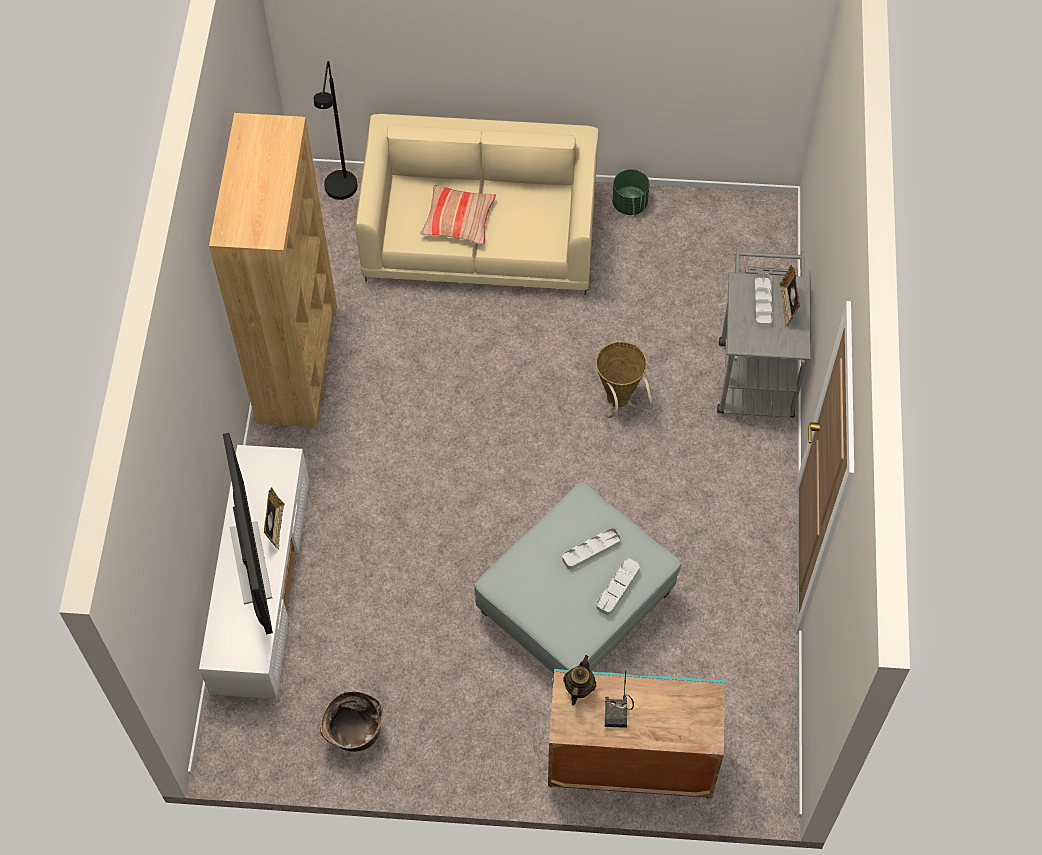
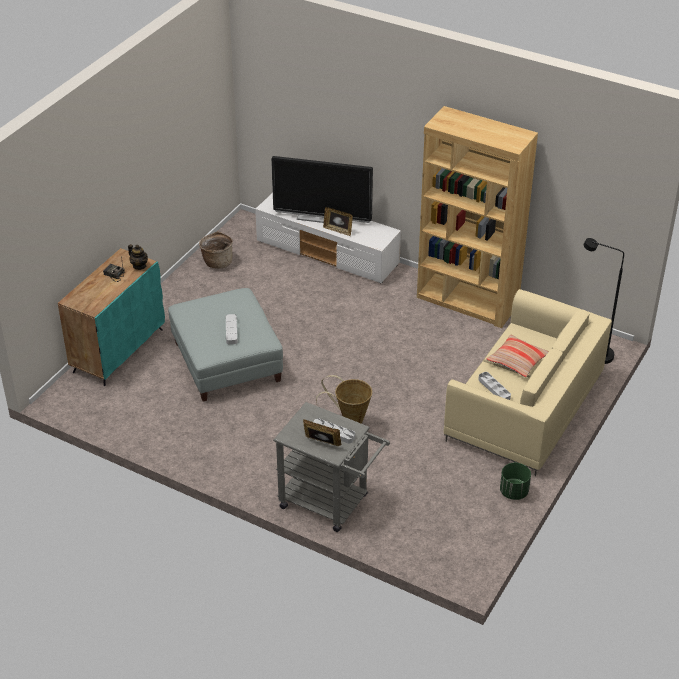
camera: 115 degrees right, 20 degrees down
(618, 588) = (200, 334): grey tray -> grey tray (494, 388)

